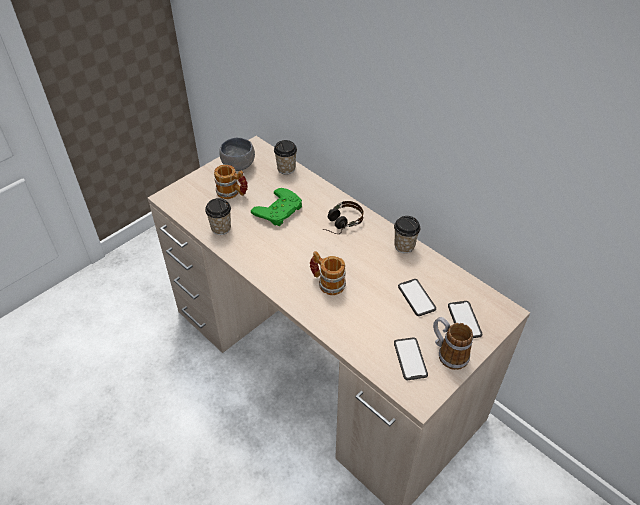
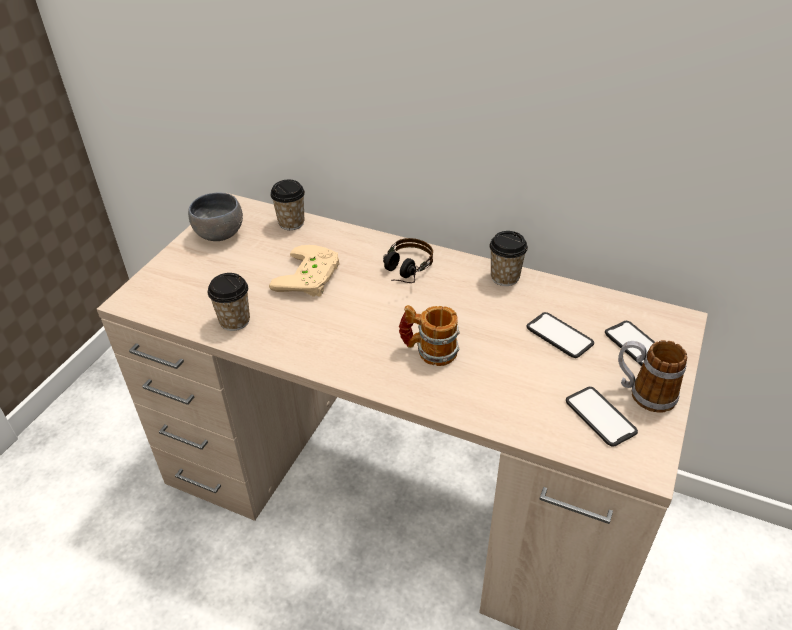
camera: 20 degrees left, 5 degrees down
(232, 193) = (228, 271): mug -> none
(280, 211) = (311, 277): green game controller -> beige game controller

